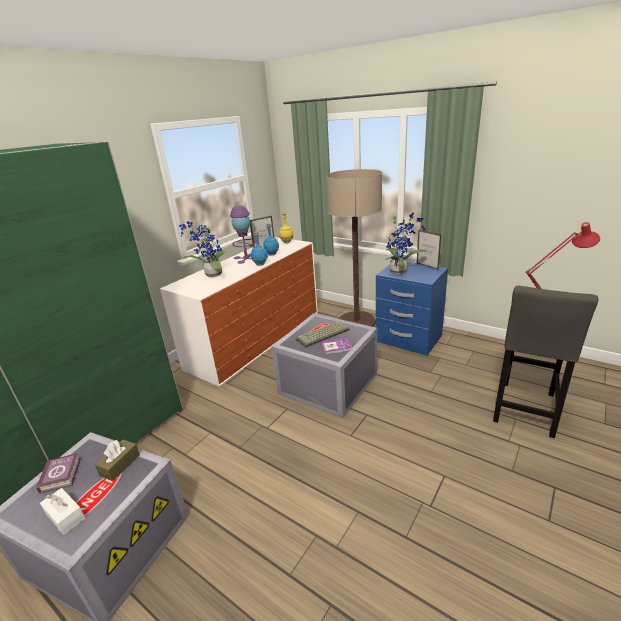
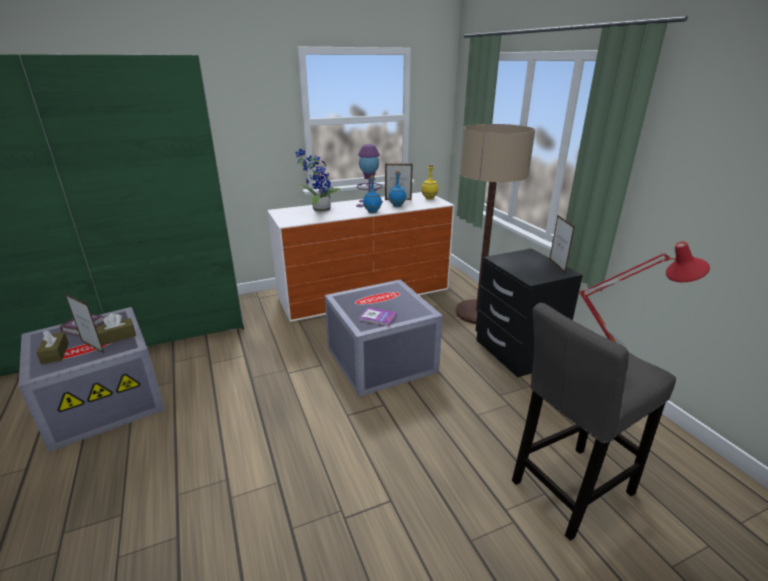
camera: 30 degrees right, 0 degrees up
(65, 516) = (55, 353): white tissue box -> brown tissue box
(104, 488) = (93, 347): none -> picture frame
(323, 335) = (380, 302): keyboard -> none
(400, 271) = (516, 261): potted plant -> none
(408, 339) = (516, 352): blue nightstand -> black nightstand

